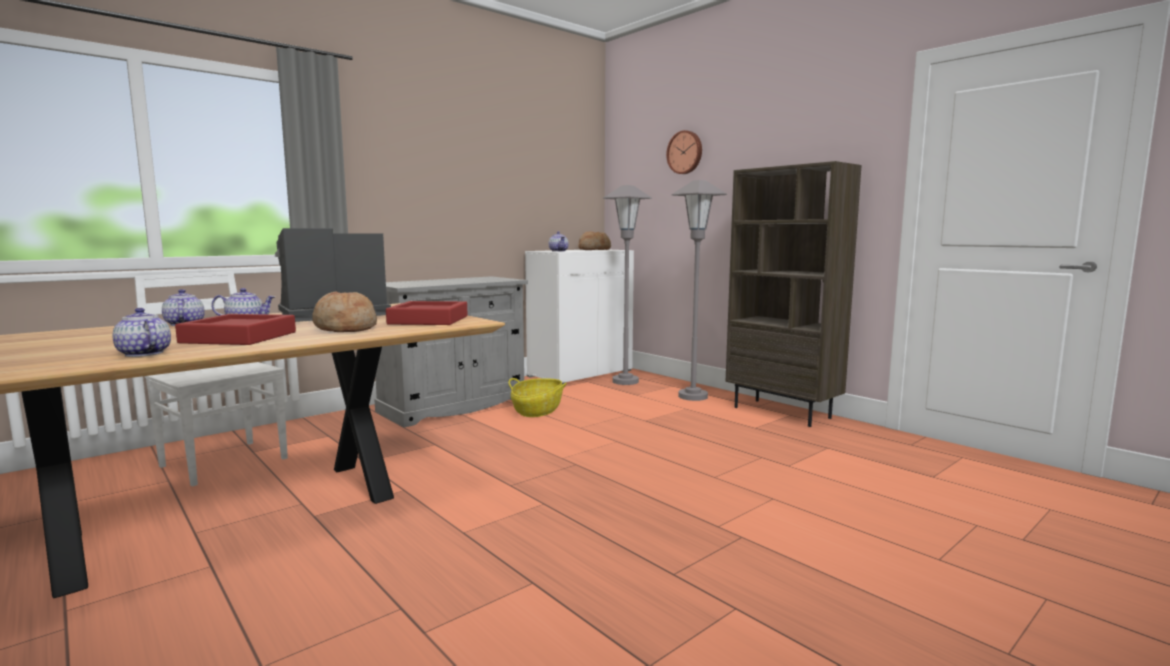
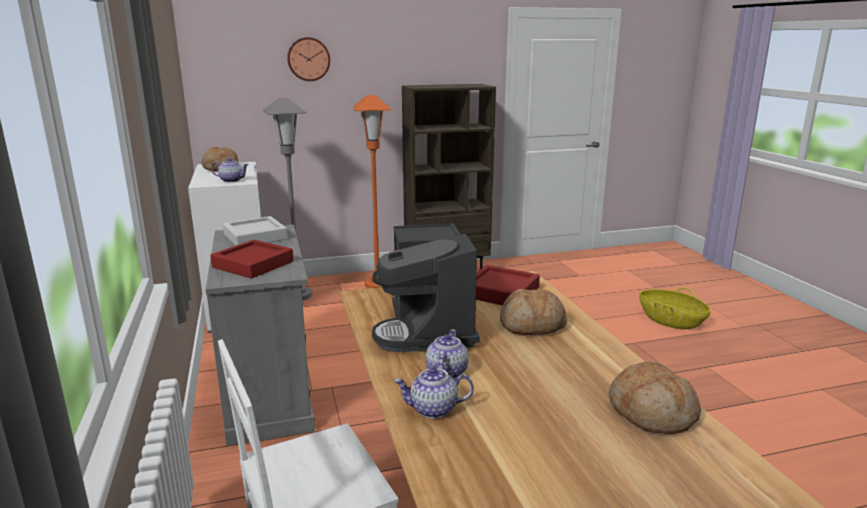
camera: 65 degrees left, 10 degrees up
(143, 354) = (652, 412): teapot -> bread
(239, 337) = (567, 371): red tray -> red tray (253, 264)
(484, 279) = (255, 237): none -> grey tray
(537, 410) = (339, 351): basket -> basket (671, 321)
(693, 396) = (377, 284): grey floor lamp -> orange floor lamp

